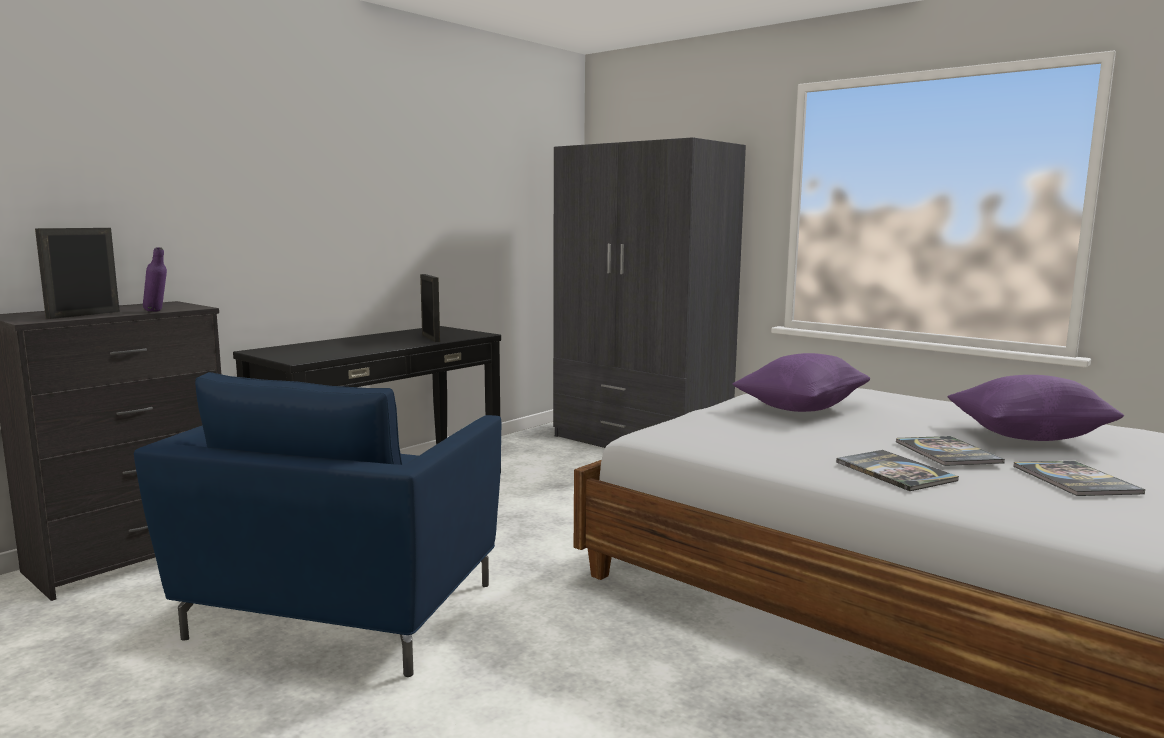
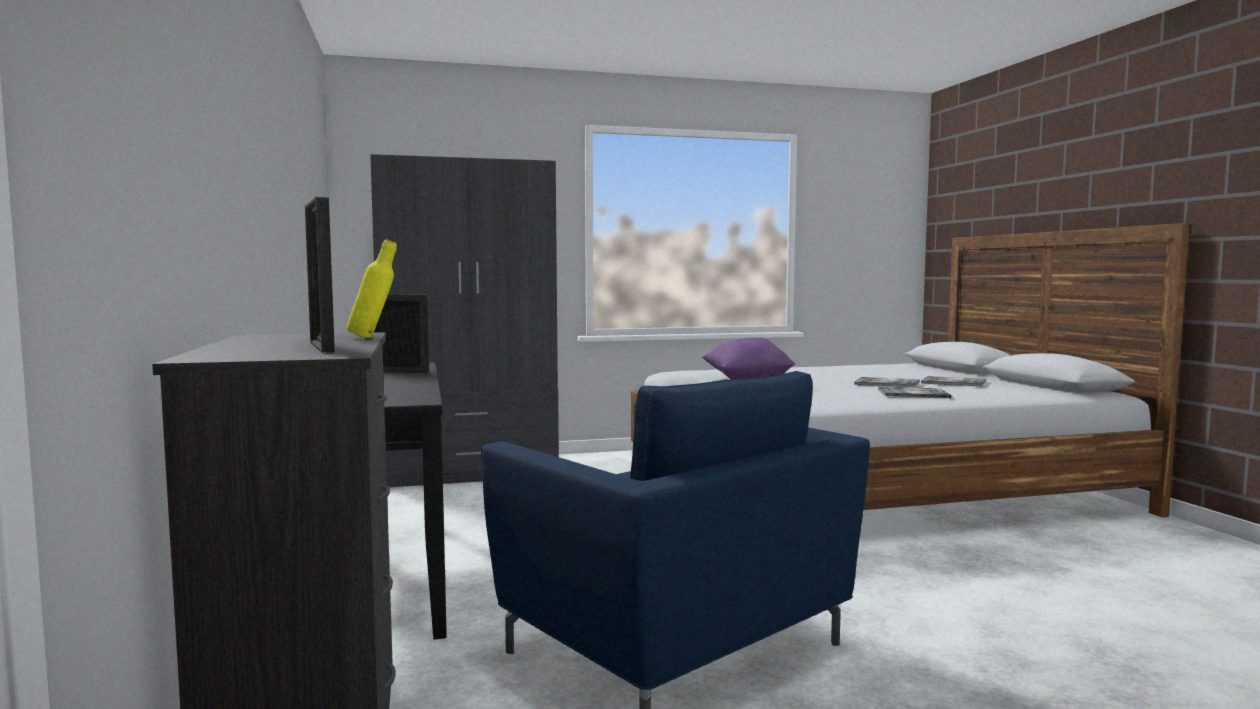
camera: 55 degrees left, 5 degrees down
(157, 312) = (373, 338): purple bottle -> yellow bottle
(1028, 437) = (870, 373): purple pillow -> none

